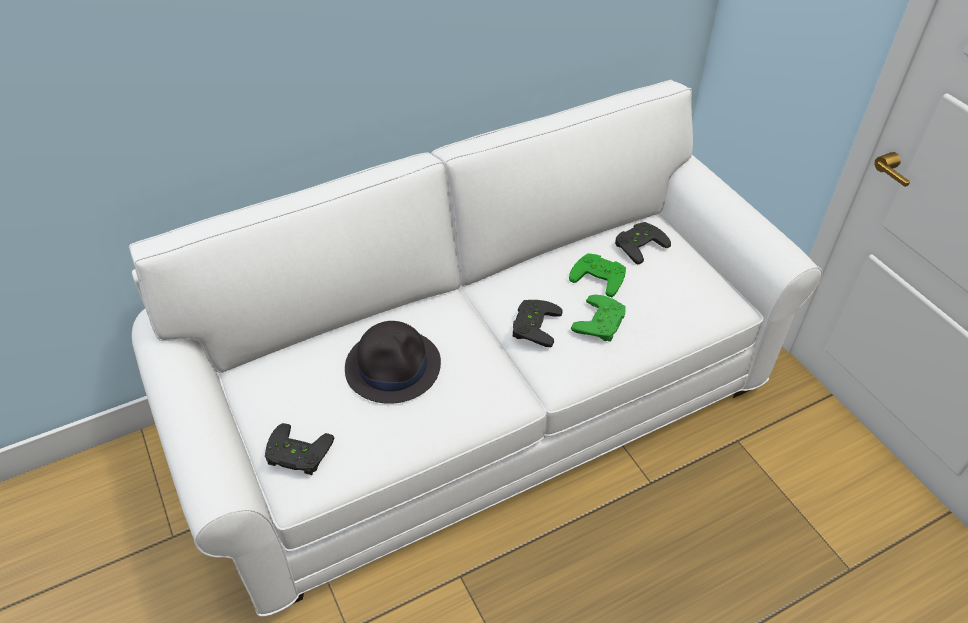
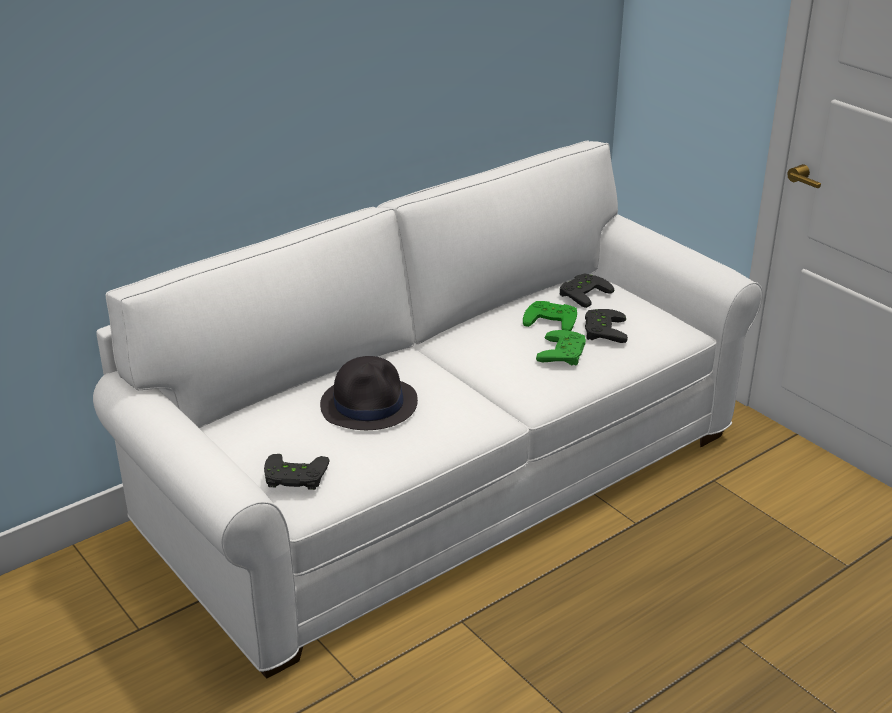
camera: 10 degrees left, 15 degrees down
(532, 325) = (497, 361): black game controller -> black game controller (601, 330)

